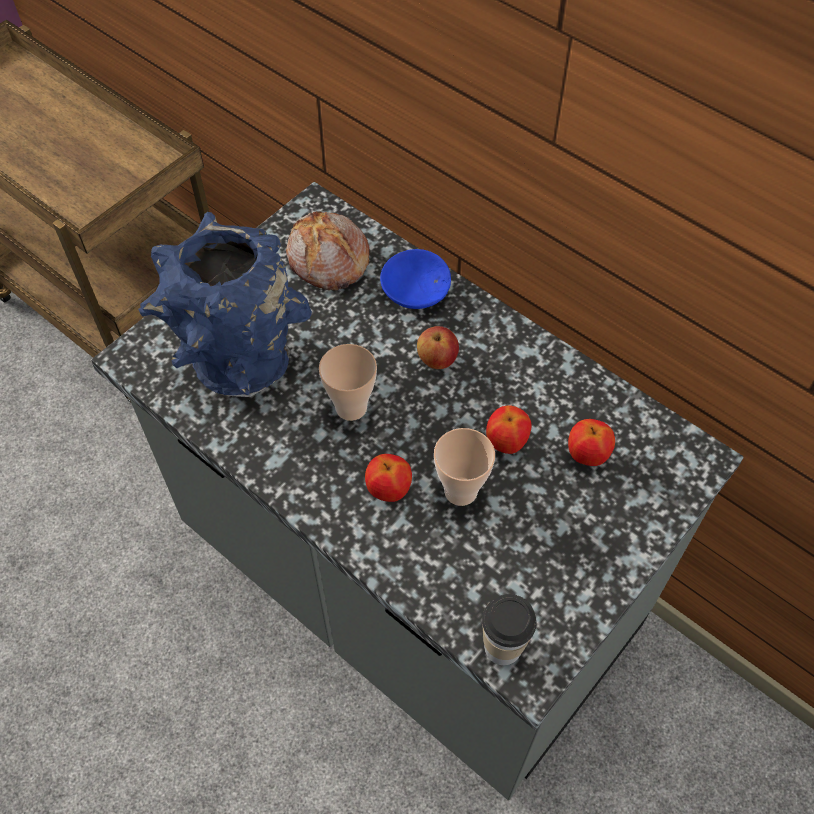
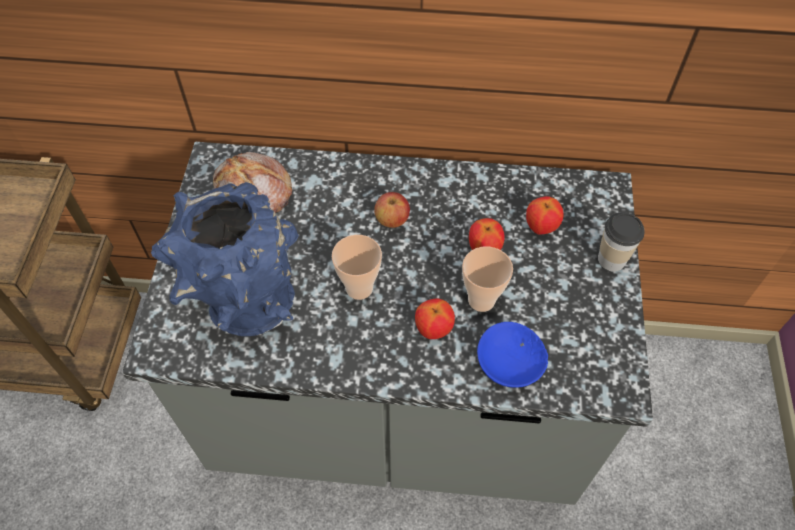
camera: 35 degrees left, 0 degrees up
(413, 290) = (335, 181): blue bowl -> blue bowl (507, 363)
(503, 646) = (592, 384): cup -> cup (611, 259)

